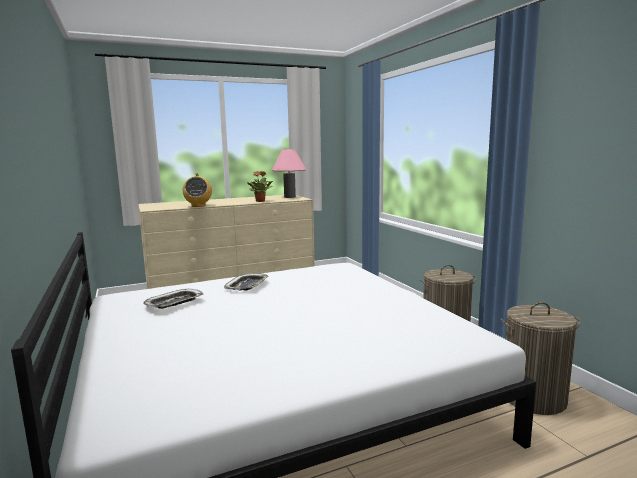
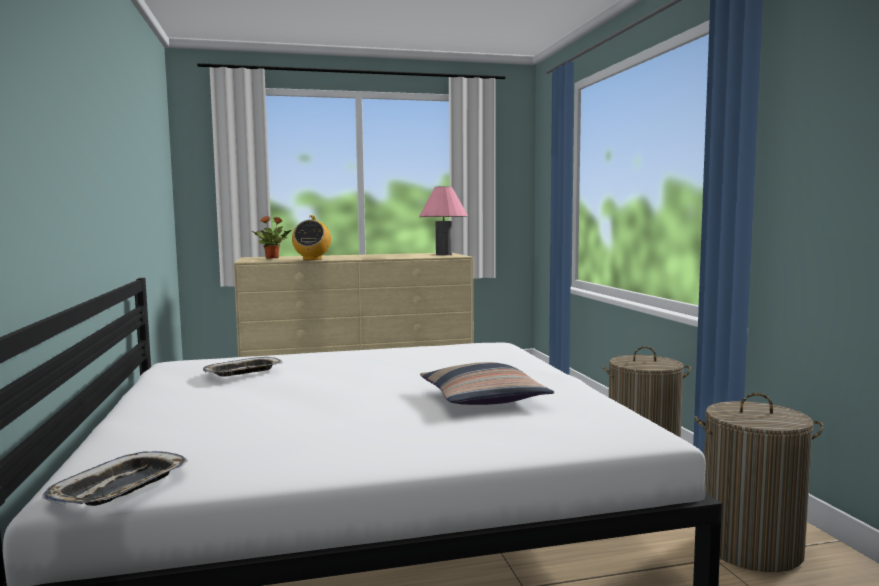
camera: 10 degrees right, 5 degrees down
(247, 285) = (349, 360): tray -> tray (120, 488)
(260, 201) = (399, 257): potted plant -> potted plant (272, 258)
(361, 315) = (483, 399): none -> pillow

